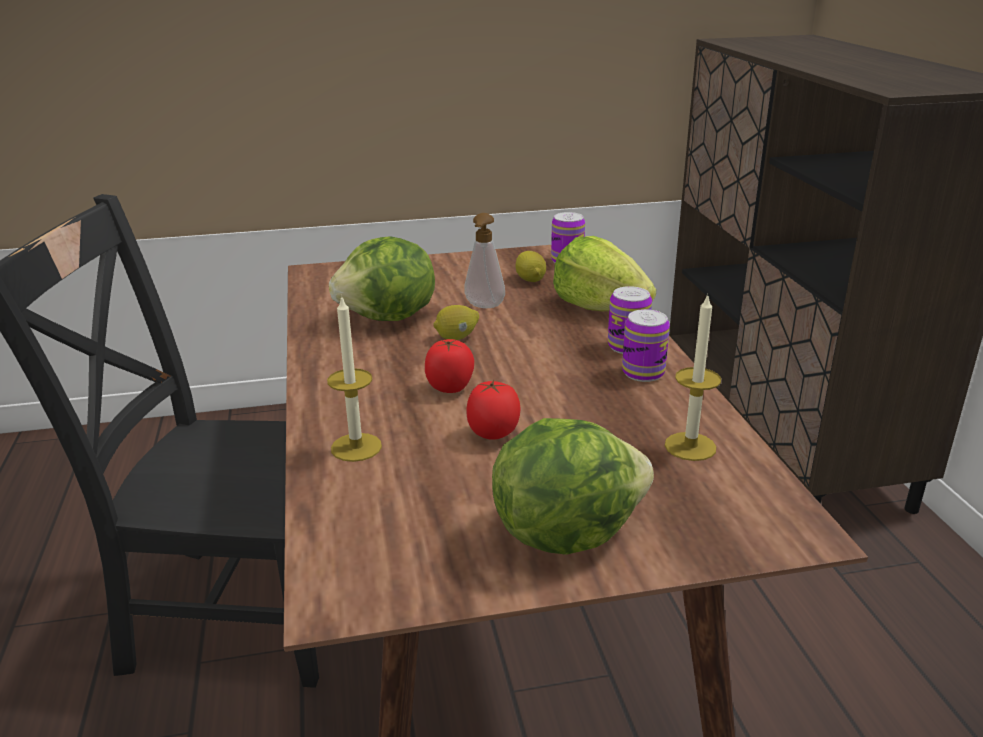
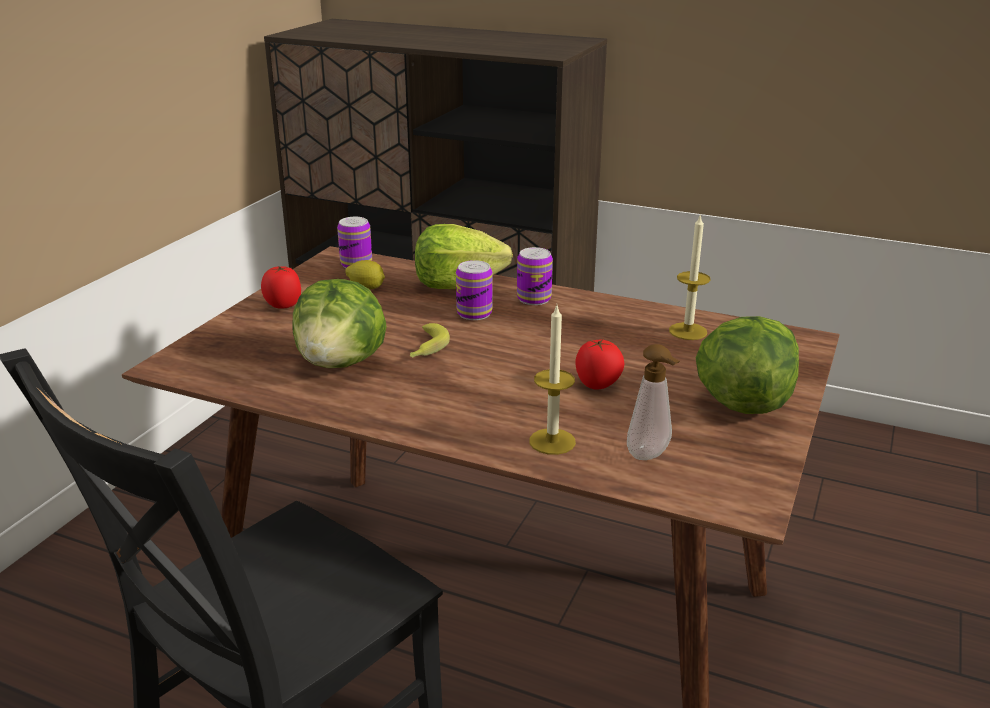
camera: 55 degrees left, 0 degrees up
(450, 388) = (507, 377): tomato -> tomato (283, 305)
(456, 338) = (425, 348): lemon -> banana
(484, 307) = (386, 320): soap dispenser -> soap dispenser (651, 456)
(643, 373) = (578, 308): can -> can (474, 313)

